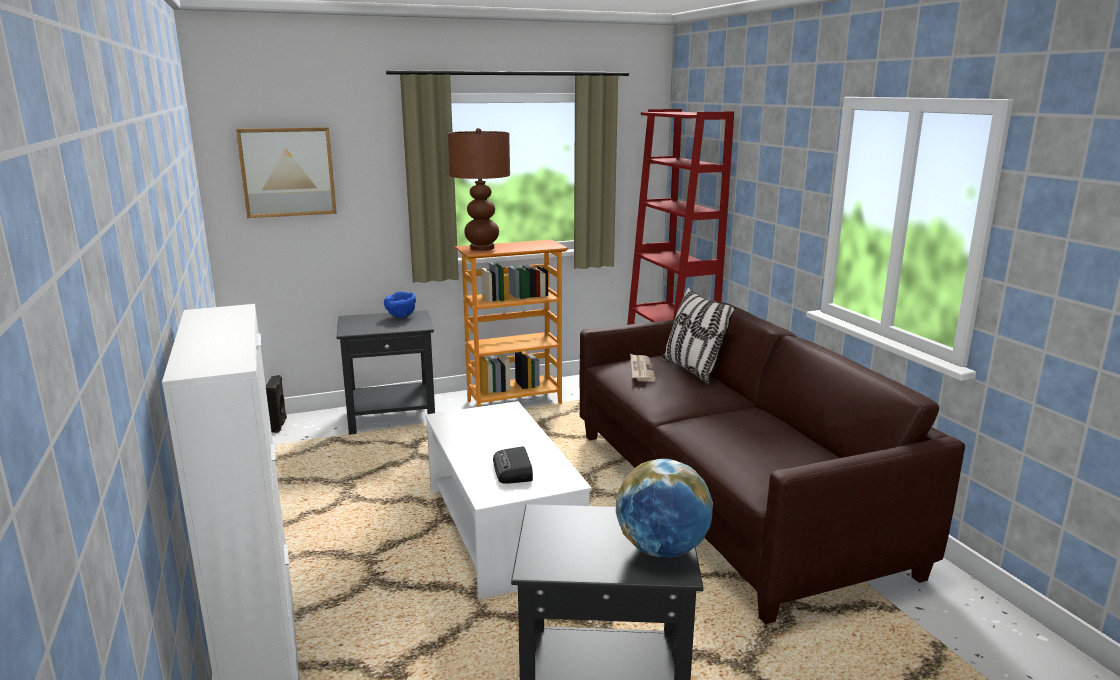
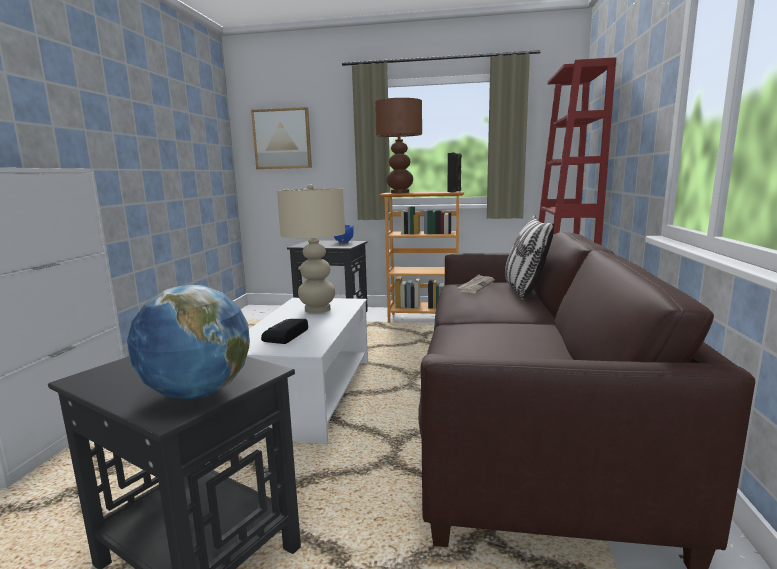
camera: 30 degrees right, 5 degrees down
(279, 425) = (266, 310): black speaker -> black speaker (455, 191)
(488, 427) = (317, 309): none -> beige table lamp

